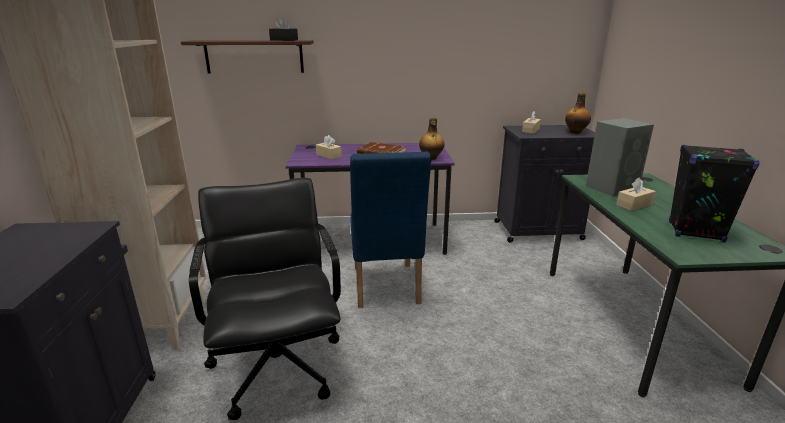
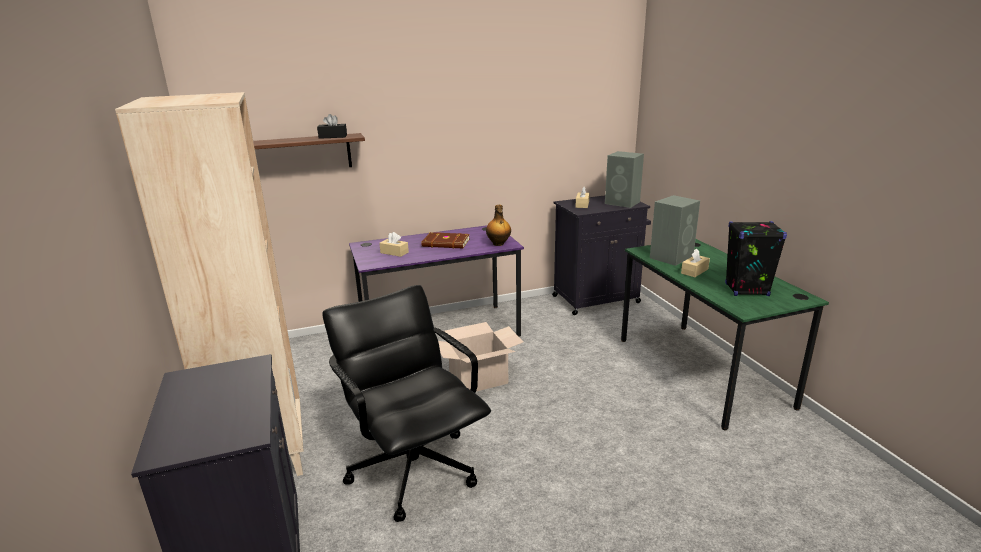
camera: 15 degrees left, 0 degrees up
(385, 289) = (478, 379): blue chair -> cardboard box
(576, 132) = (623, 203): bottle -> grey speaker

